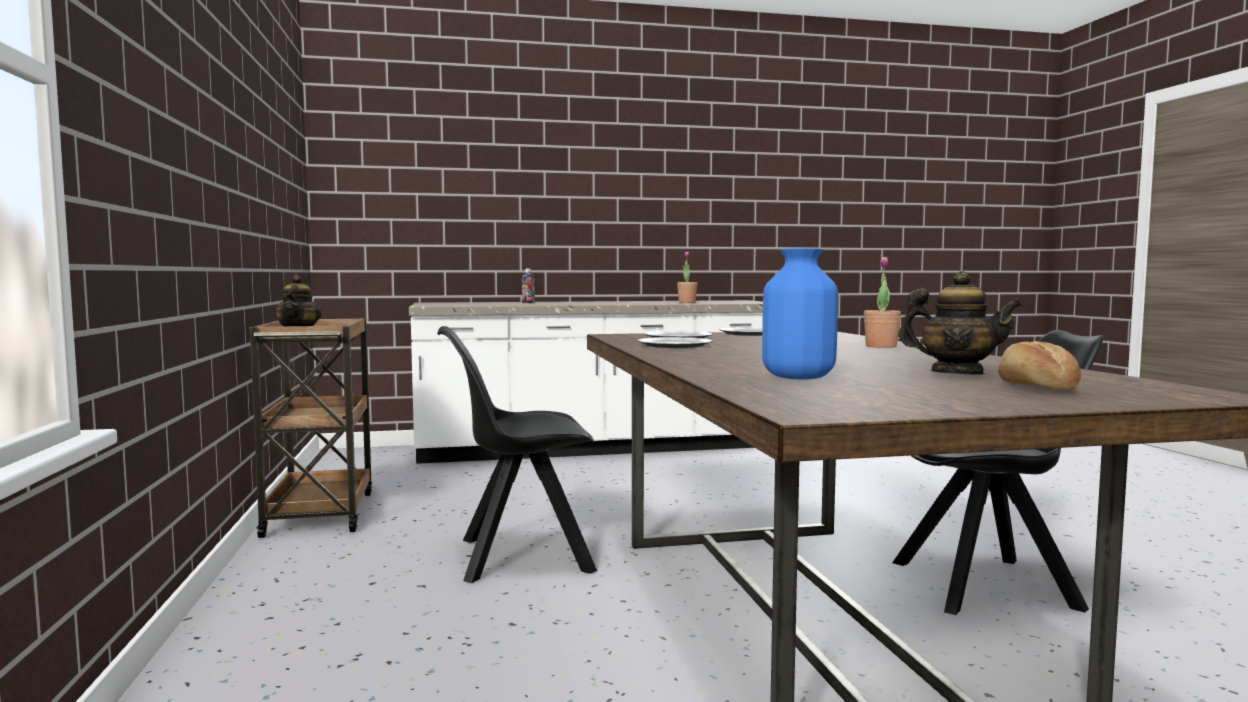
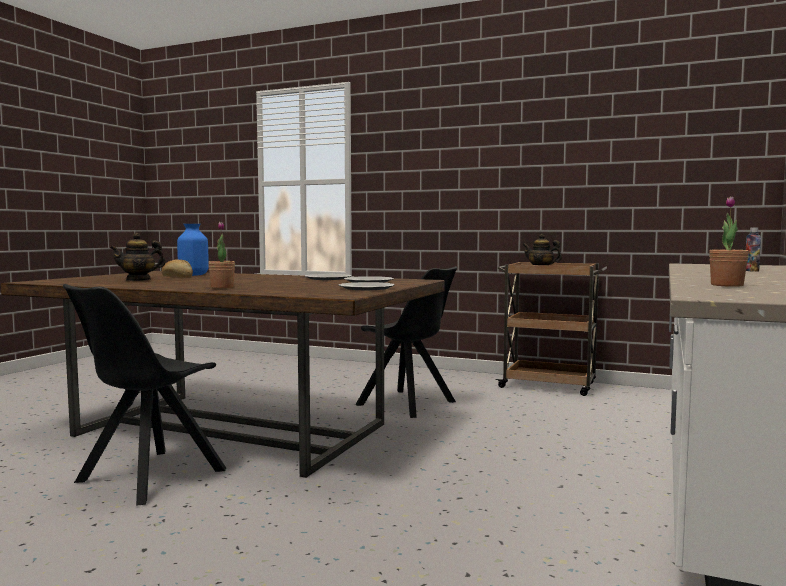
camera: 125 degrees right, 0 degrees up
(520, 556) = (408, 404): black chair -> black chair turned 105 degrees clockwise
(1036, 387) = (101, 279): bread -> bread (177, 277)

